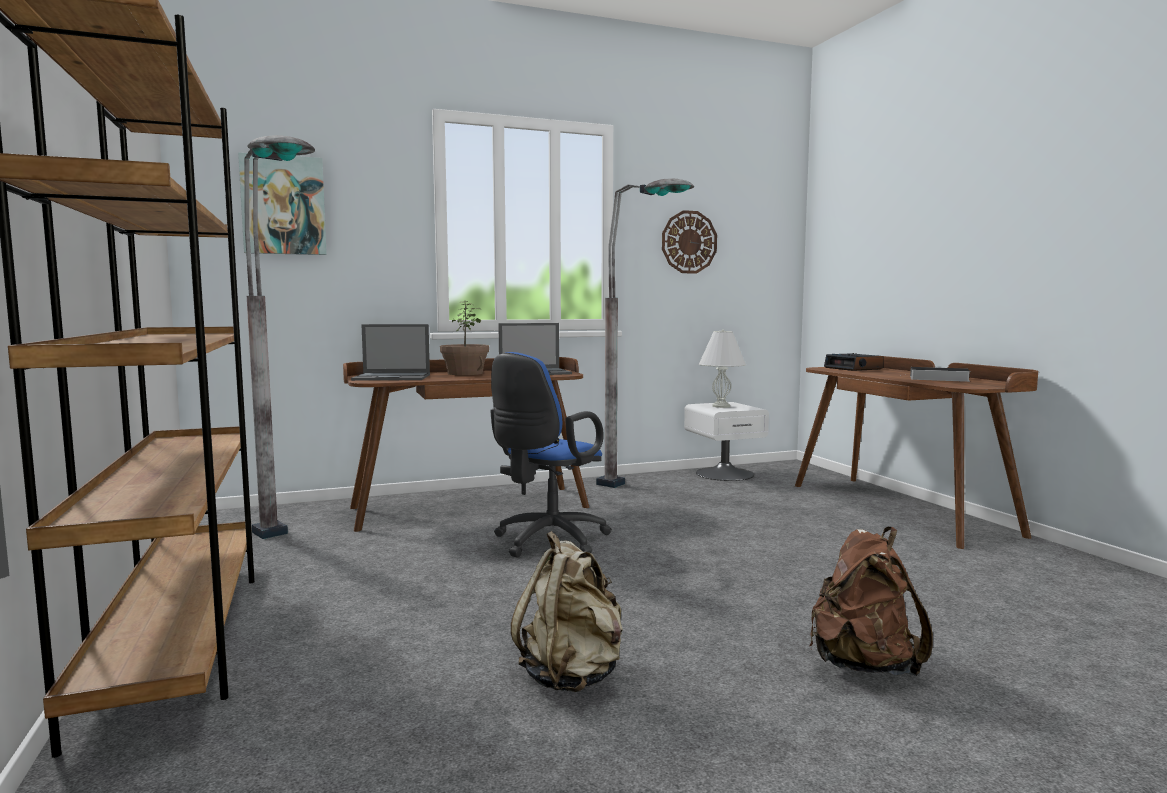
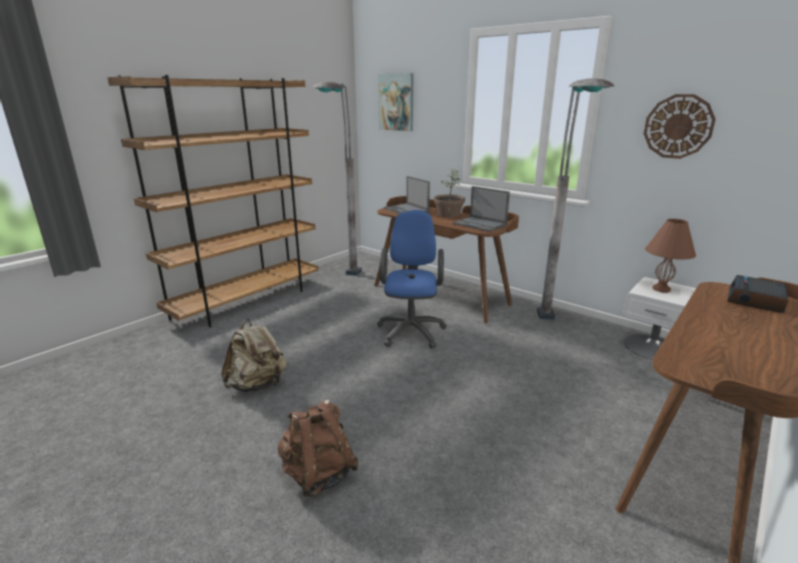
camera: 60 degrees right, 15 degrees up
(547, 542) = (411, 330): blue office chair -> blue office chair turned 90 degrees clockwise
(721, 406) = (661, 289): white table lamp -> brown table lamp
(937, 378) = (737, 347): book -> none

